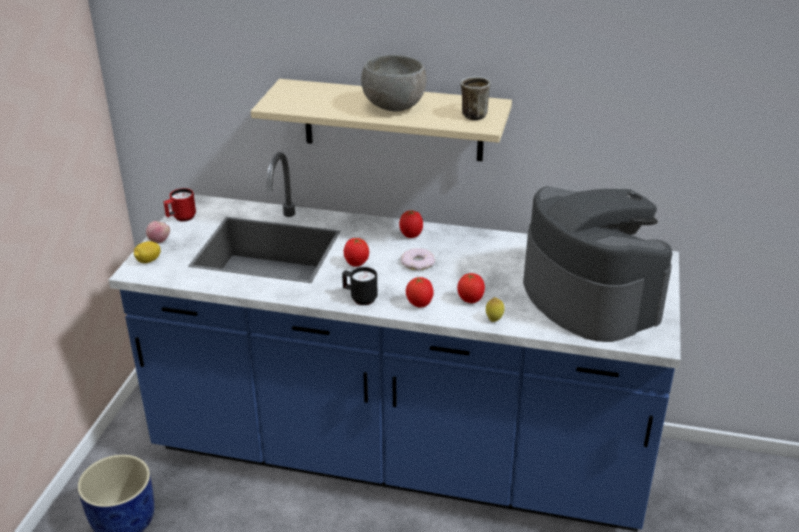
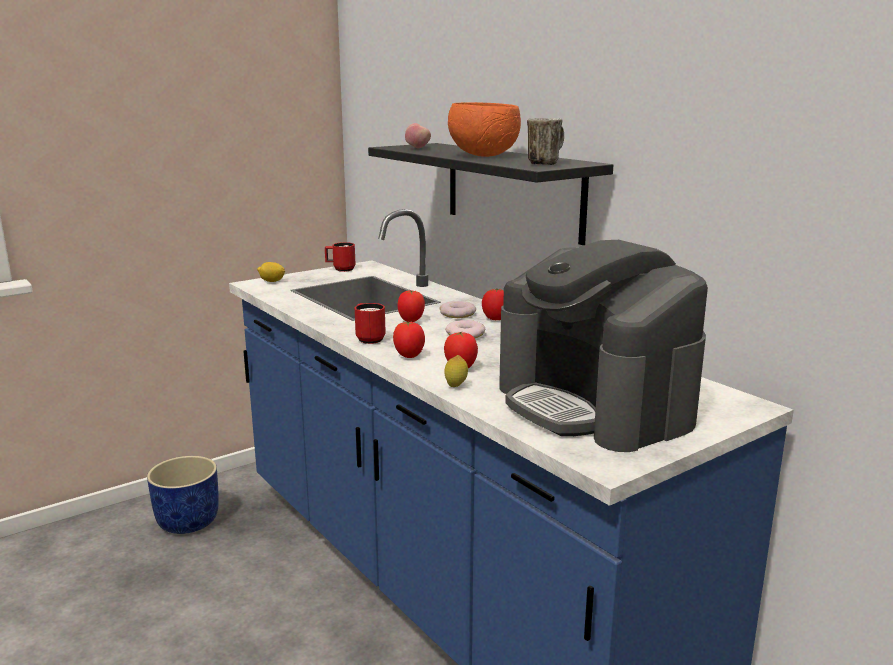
camera: 40 degrees right, 15 degrees down
(159, 241) = (301, 275): apple -> apple (418, 148)
(360, 298) = (368, 338): black mug -> red mug
(376, 241) = (457, 314): none -> donut
(393, 120) = (513, 190): beige shelf -> black shelf
(394, 107) = (483, 155): grey bowl -> orange bowl
(589, 297) = (595, 404): coffee machine -> coffee machine turned 135 degrees clockwise

